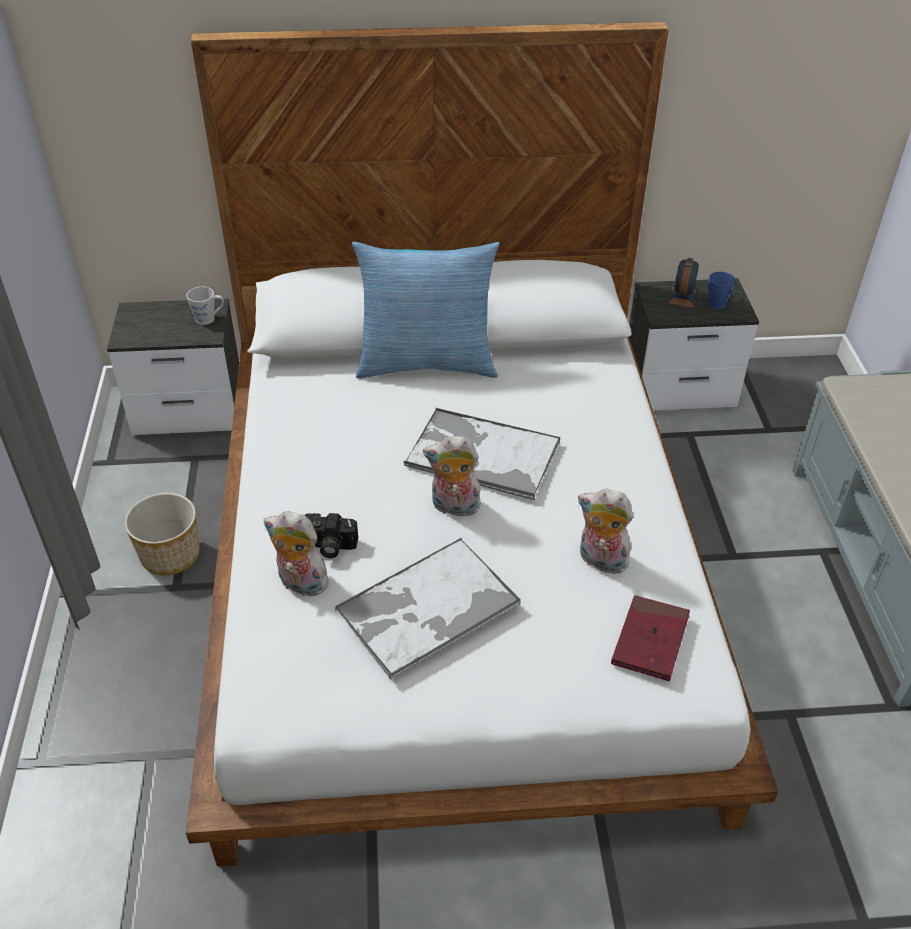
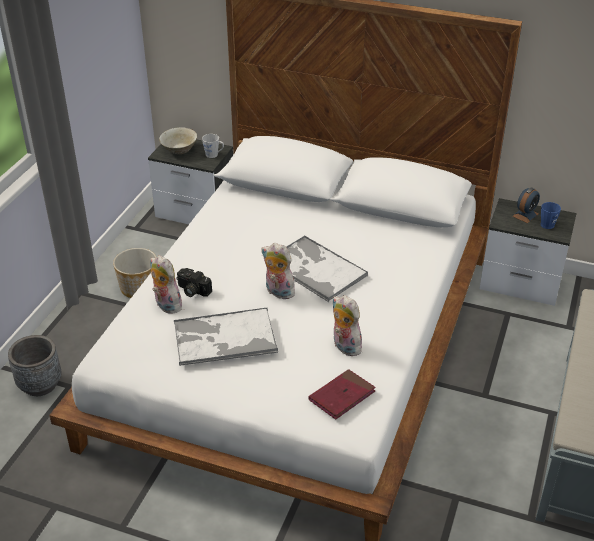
camera: 25 degrees right, 5 degrees down
(101, 771) = (40, 385): none -> grey planter
(150, 324) = (179, 150): none -> beige bowl
(426, 363) = (320, 210): pillow -> none

